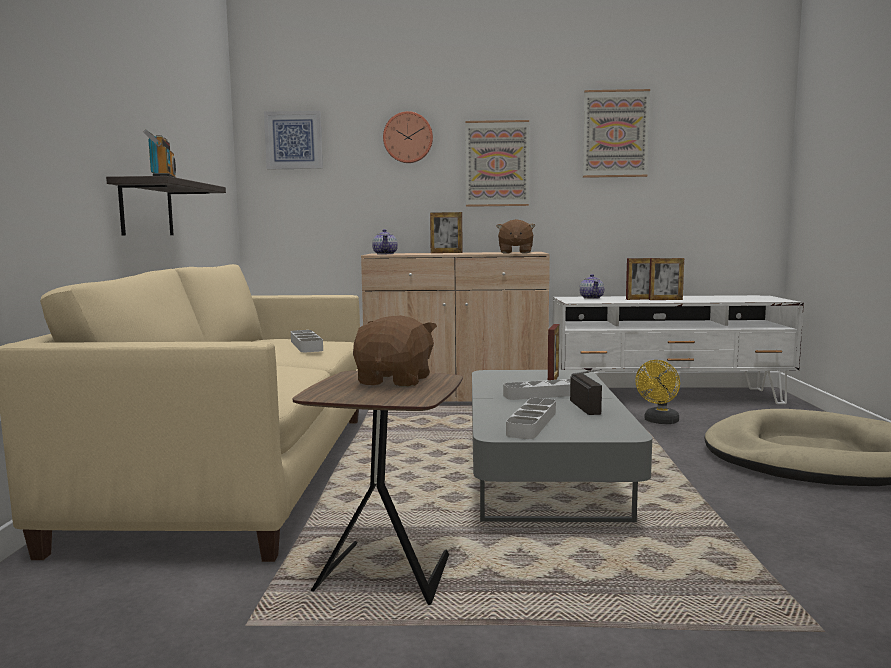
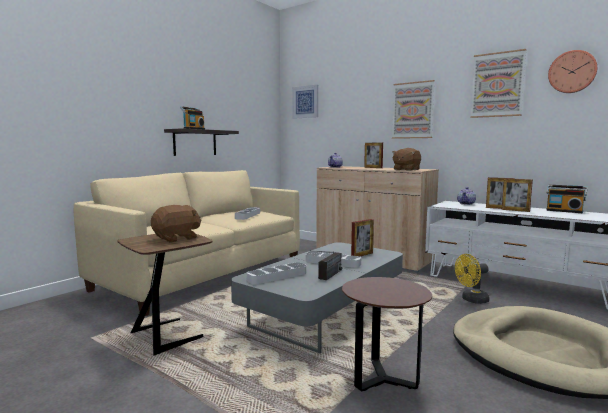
camera: 35 degrees right, 0 degrees up
(408, 138) = (361, 97): wall clock -> wall clock (572, 72)
(706, 296) = (564, 211): none -> radio
(748, 525) = (383, 380): none -> brown side table

